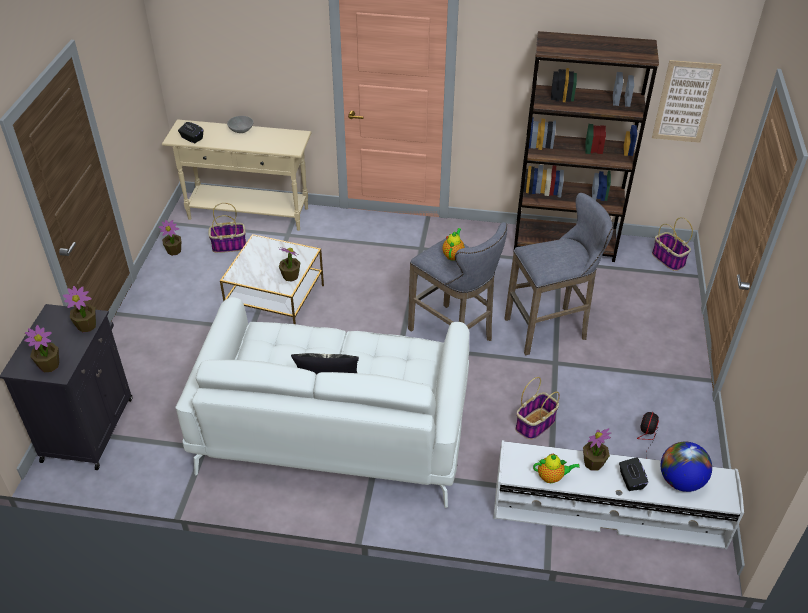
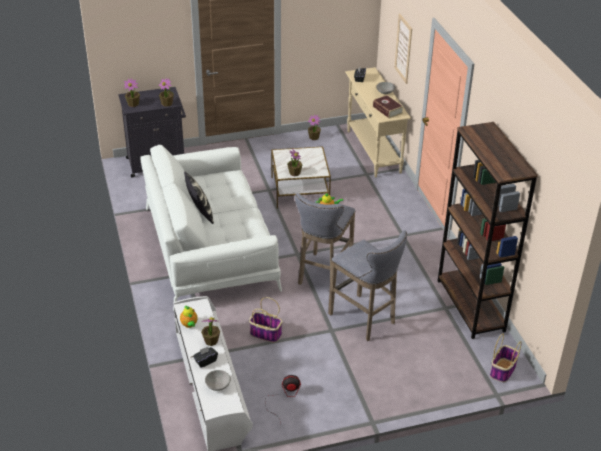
camera: 65 degrees right, 5 degrees down
(230, 245) = (336, 155): basket -> none
(281, 141) = (387, 110): none -> book
(680, 481) = (218, 385): globe -> grey bowl
(685, 102) = (548, 243): picture -> picture (403, 48)

